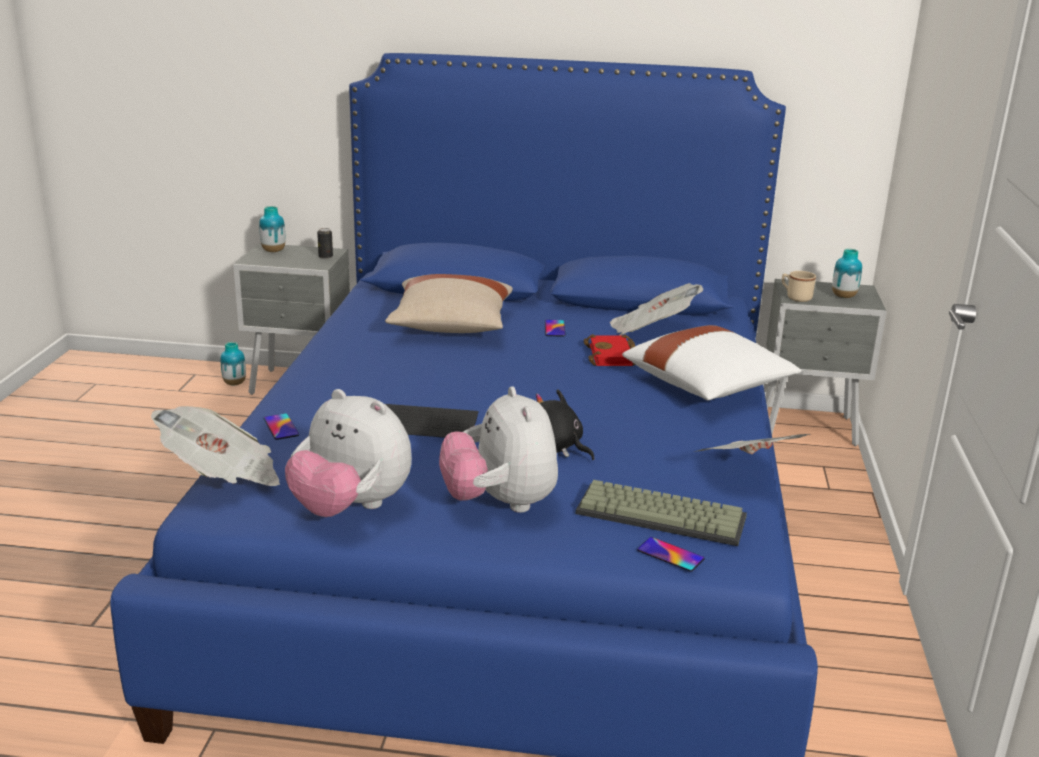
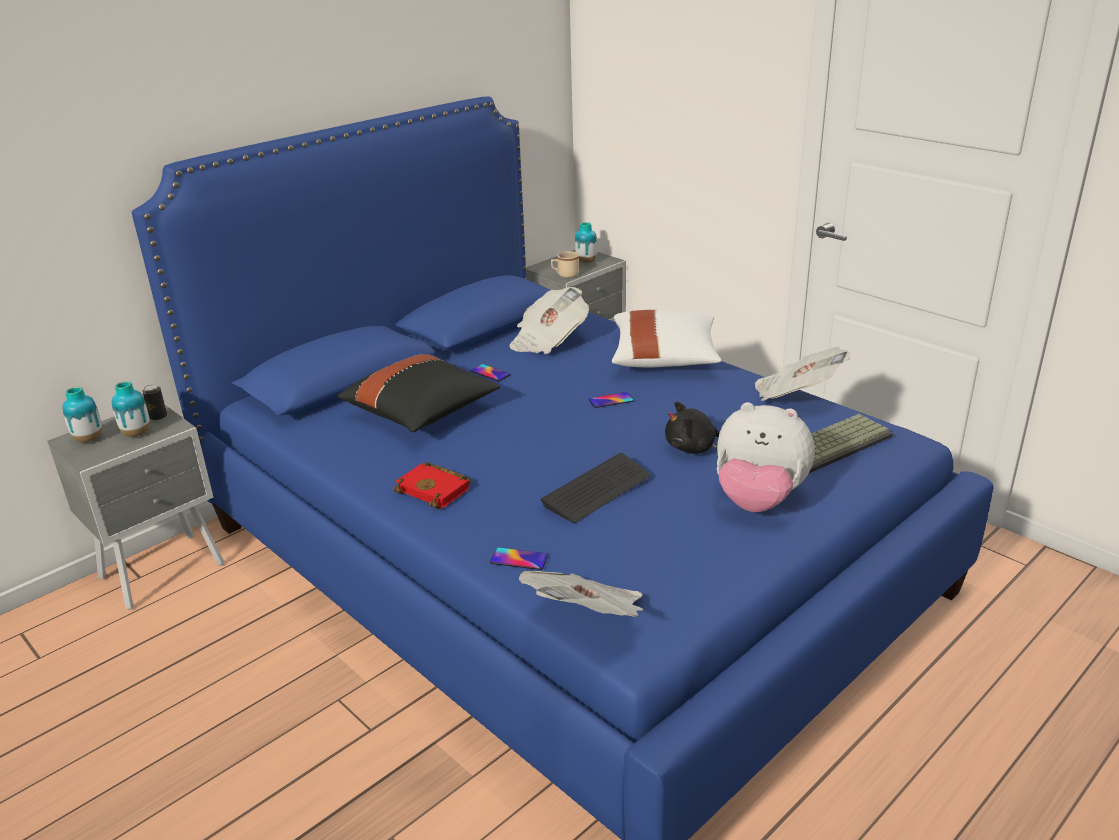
camera: 50 degrees left, 5 degrees up
(234, 383) = (88, 612): vase -> vase (136, 433)
(350, 508) = (706, 569): plush toy -> none
(451, 327) = (422, 413): beige pillow -> black pillow
(613, 356) = (572, 371): red book -> red book (436, 490)
(670, 555) = (884, 463): phone -> phone (611, 400)

